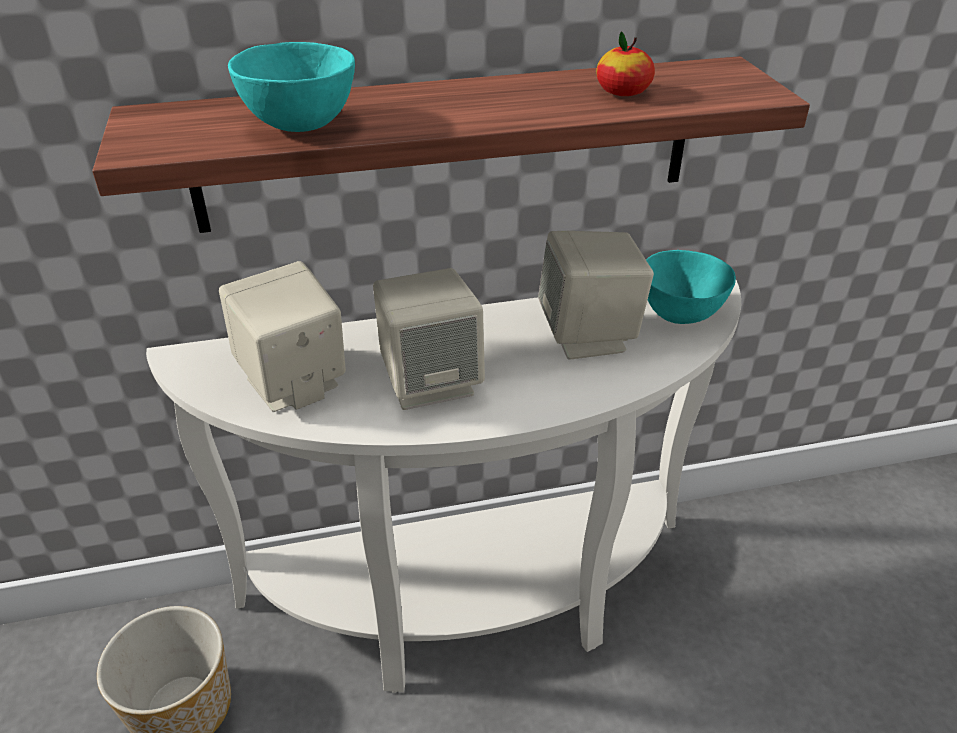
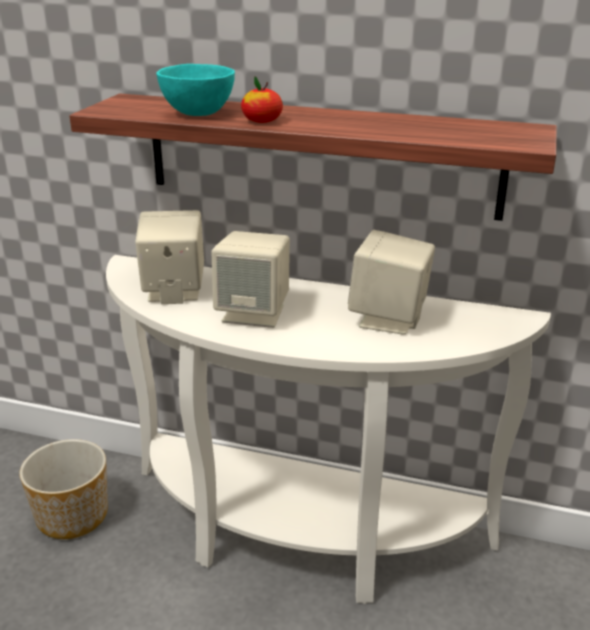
camera: 30 degrees right, 10 degrees down
(623, 92) = (423, 129): apple -> apple (262, 121)
(681, 314) = (476, 325): turquoise bowl -> none

